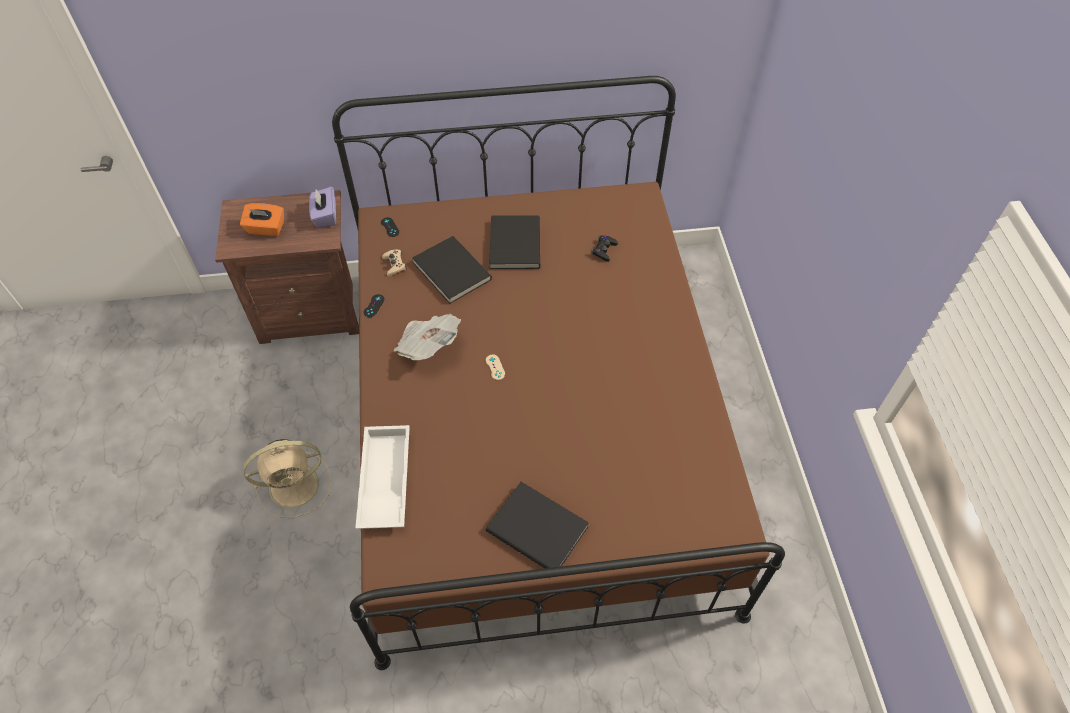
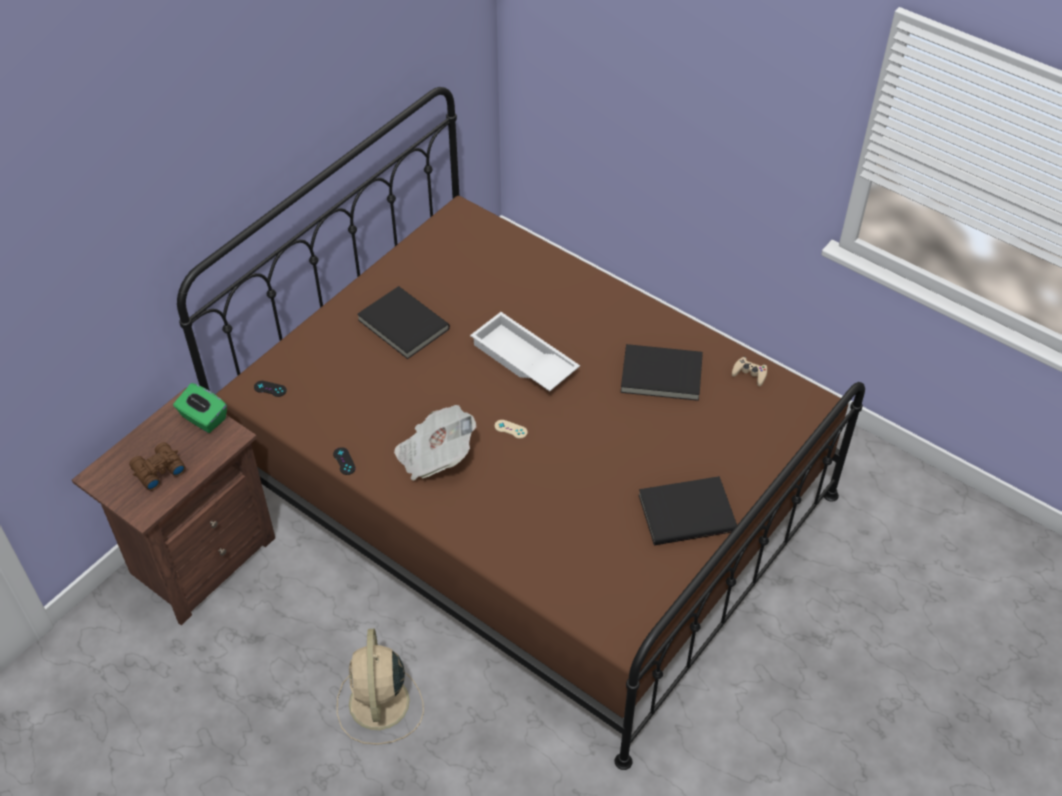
camera: 45 degrees left, 5 degrees down
(266, 229) = (157, 470): orange tissue box -> brown binoculars
(296, 485) = (379, 705): beige fan -> beige fan turned 150 degrees clockwise
(325, 216) = (203, 418): purple tissue box -> green tissue box
(384, 480) = (532, 578): white tray -> white tray (522, 360)
(394, 264) = (317, 415): beige game controller -> beige game controller (749, 374)
(450, 272) = (376, 385): black book -> black book (661, 376)
(604, 250) = (483, 278): black game controller -> none

